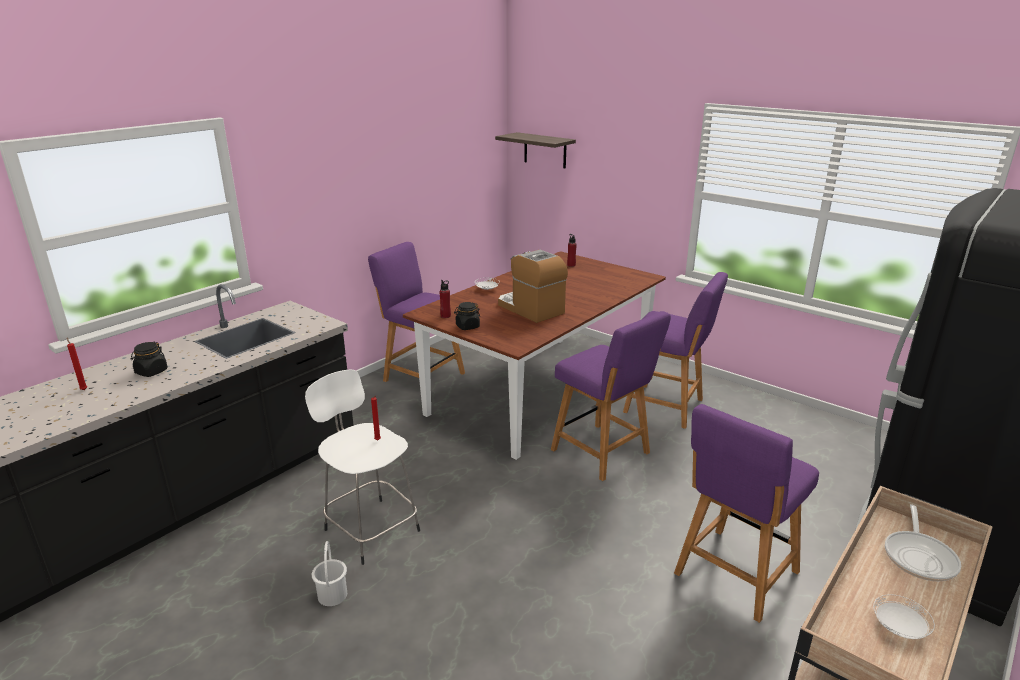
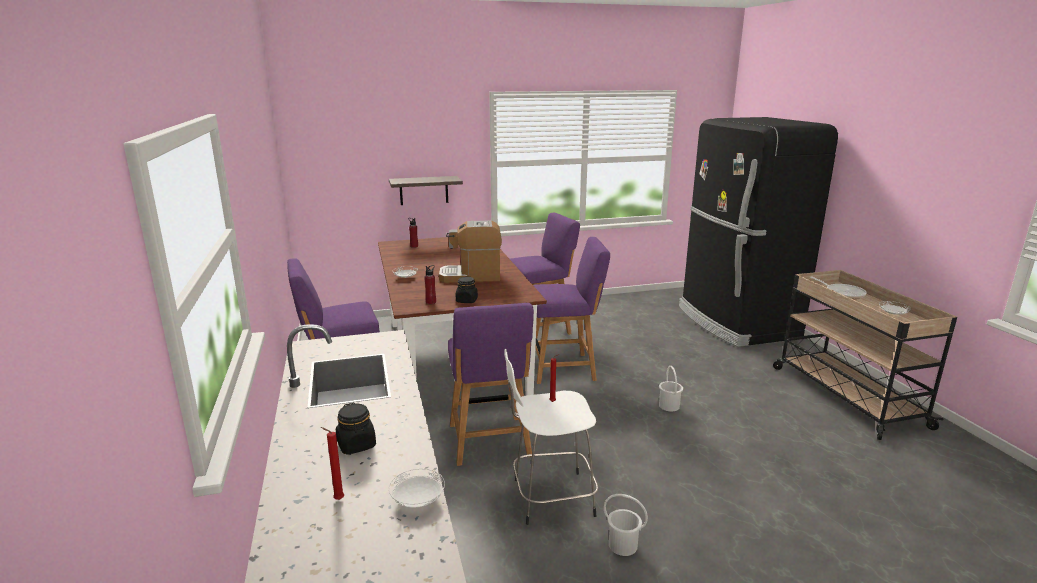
camera: 55 degrees left, 5 degrees down
(89, 412) = (417, 500): none -> white plate
(545, 150) = (333, 151): shelf -> shelf (424, 190)
(608, 549) = (668, 406): none -> white bucket
(733, 576) = (724, 380): purple chair -> purple chair (490, 443)

